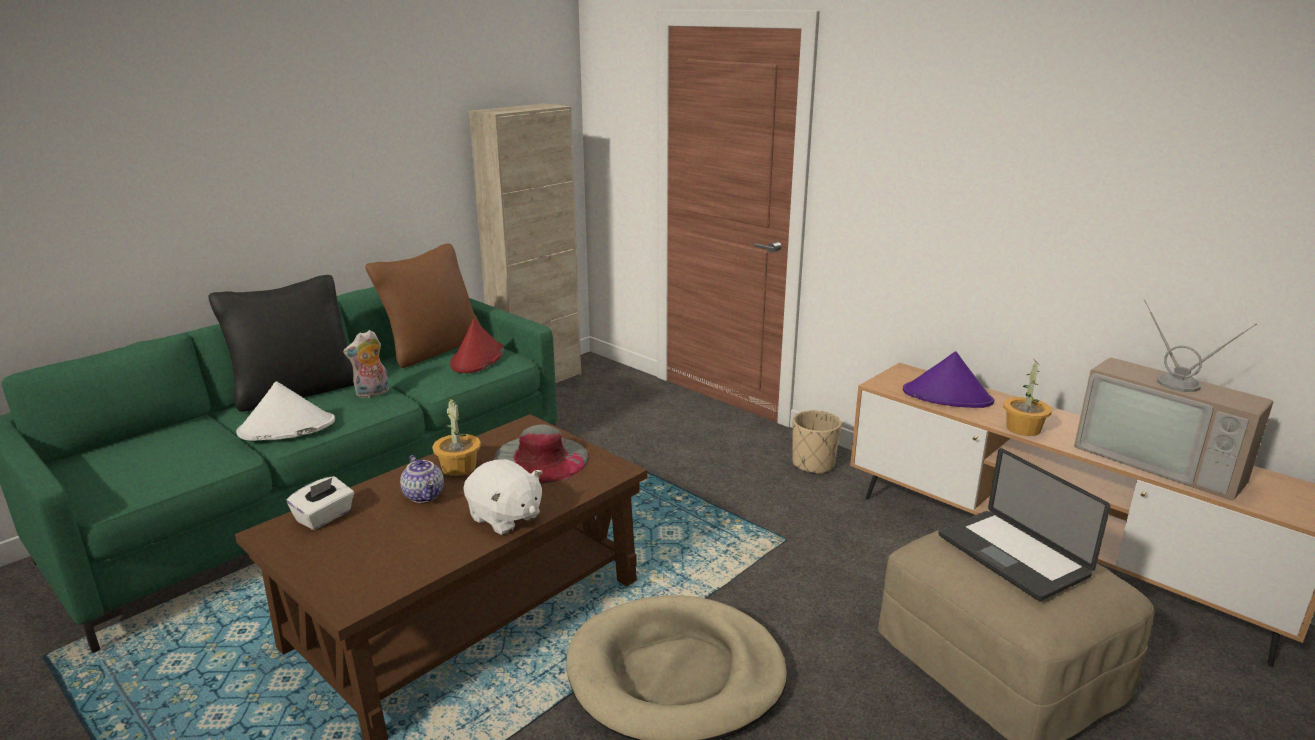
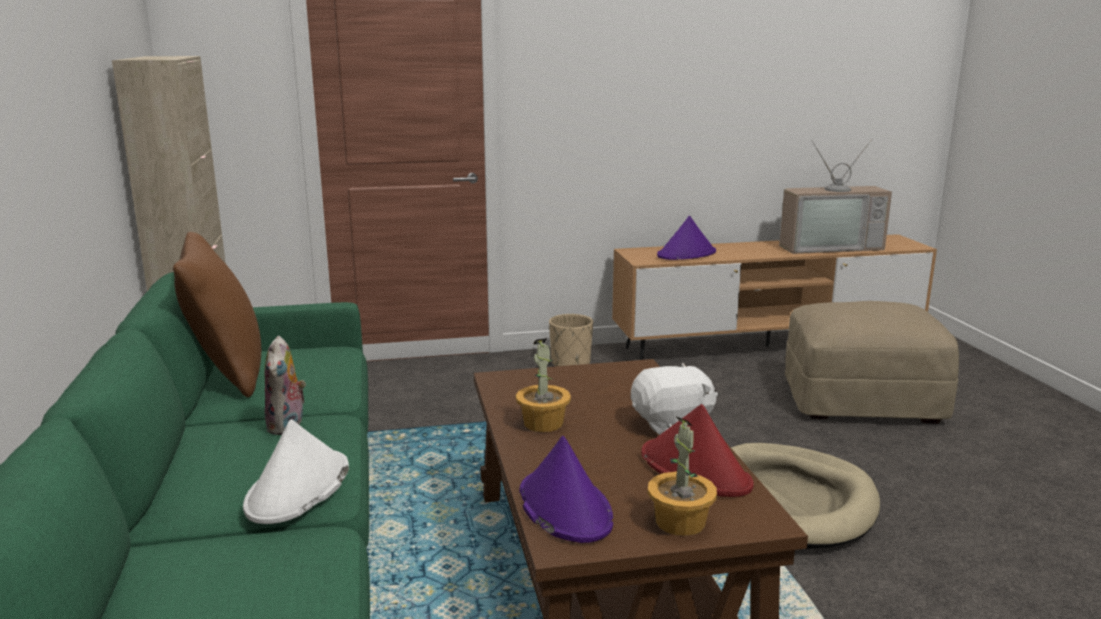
camera: 55 degrees left, 5 degrees down
(296, 392) = (190, 466): black pillow -> none
(324, 517) = (564, 507): white tissue box -> purple hat
(425, 495) = (583, 449): teapot -> none
(477, 359) = (305, 360): red hat -> red hat (696, 470)
(540, 458) = (577, 388): grey hat -> none
(1012, 555) = (874, 310): laptop -> none
(1022, 428) = (754, 254): potted plant -> potted plant (679, 522)

